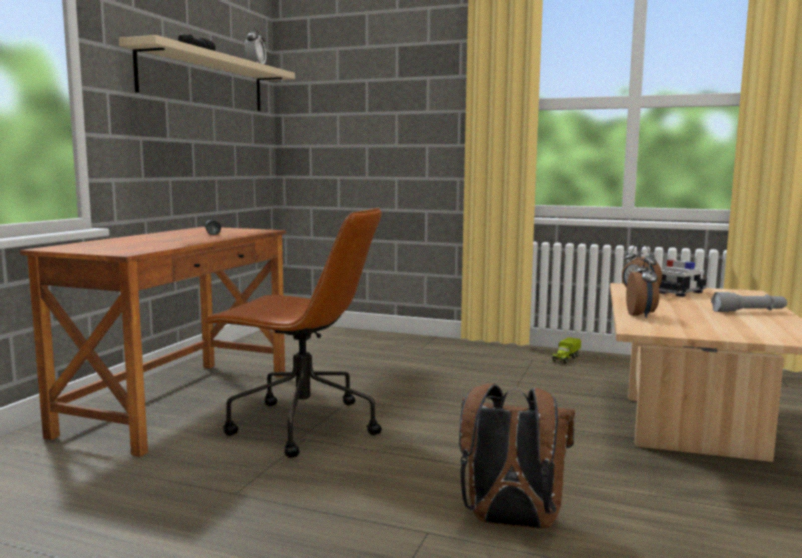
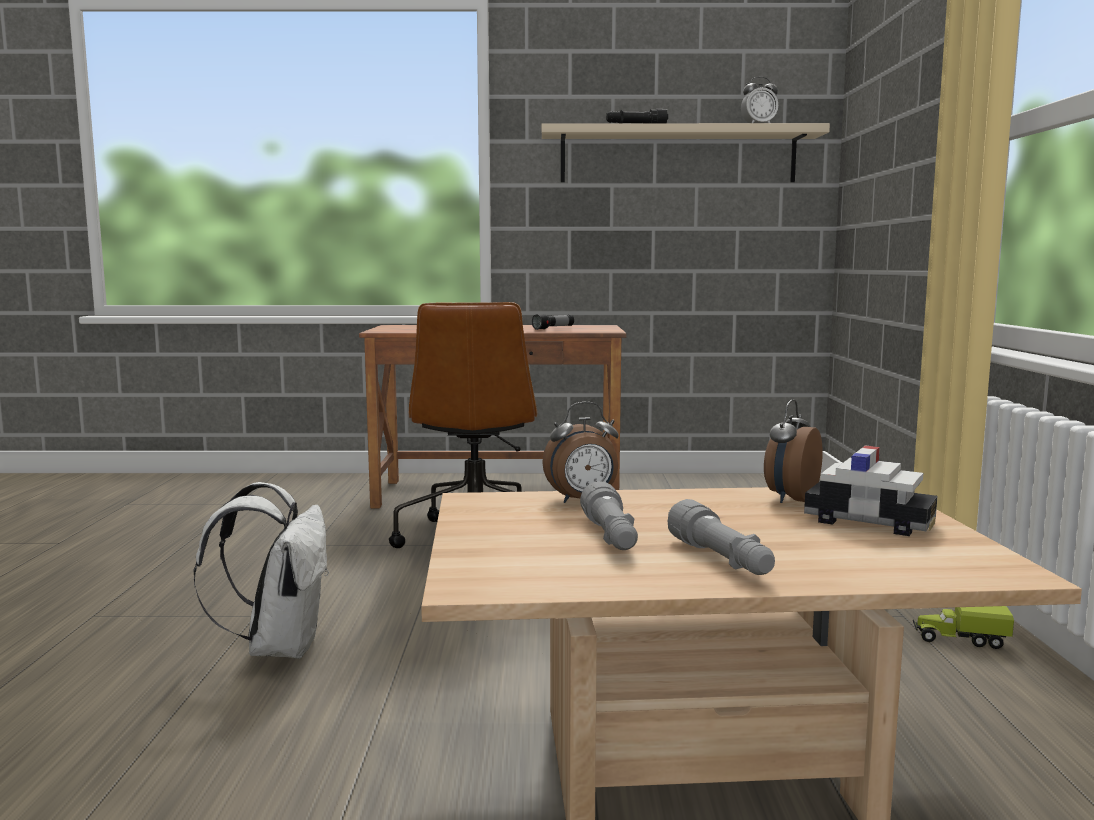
camera: 70 degrees right, 0 degrees up
(510, 523) = (279, 647): brown backpack -> white backpack
(716, 319) = (611, 537): none -> grey flashlight

